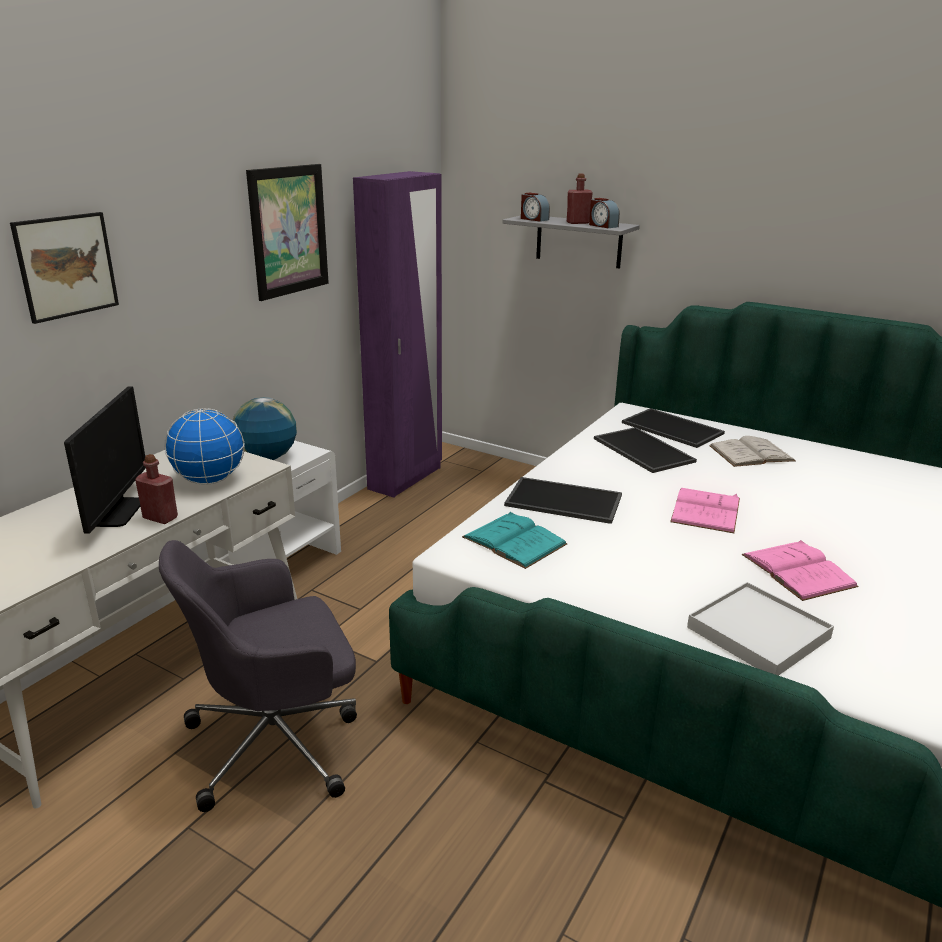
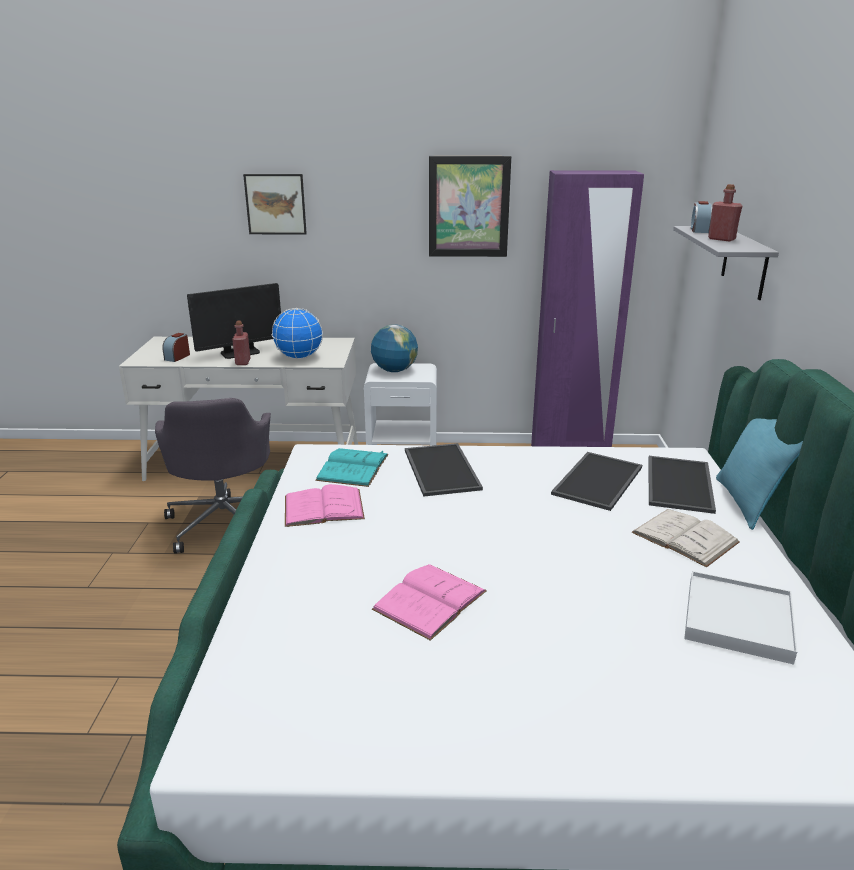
camera: 60 degrees right, 0 degrees up
(277, 742) = (225, 521): grey office chair -> grey office chair turned 135 degrees counterclockwise
(602, 226) = (728, 245): alarm clock -> alarm clock (177, 357)
(705, 510) = (503, 533): pink book -> pink book (323, 507)
(716, 420) = (747, 503): none -> turquoise pillow
(758, 632) = (297, 593): white tray -> white tray (738, 620)

